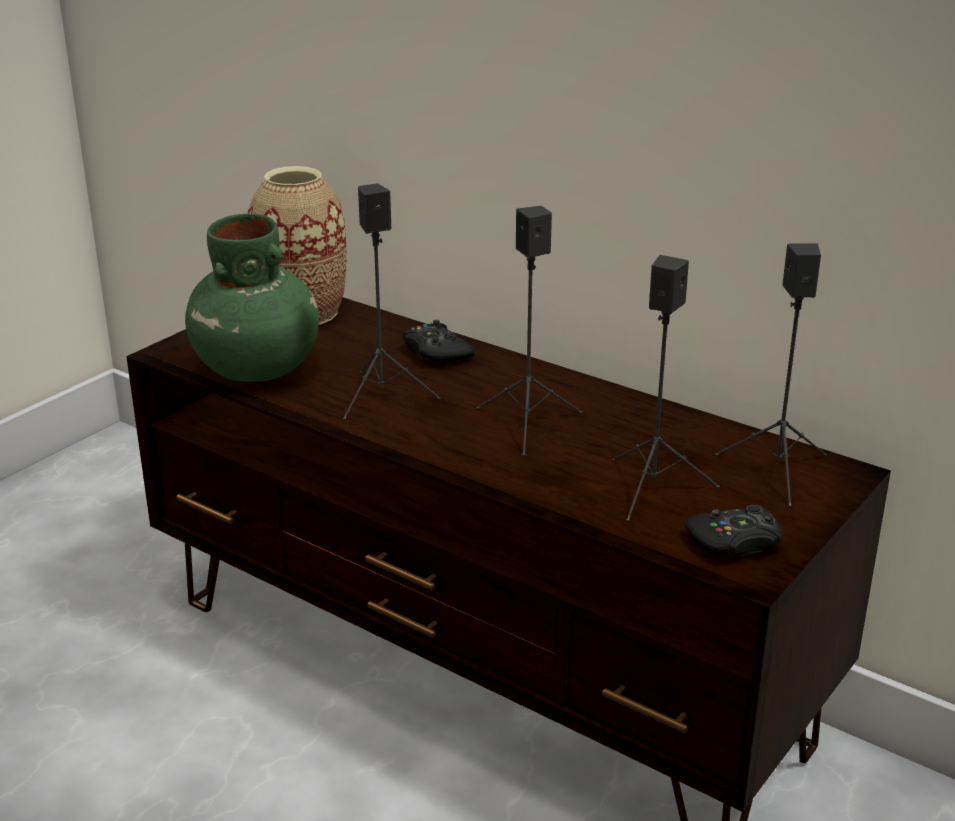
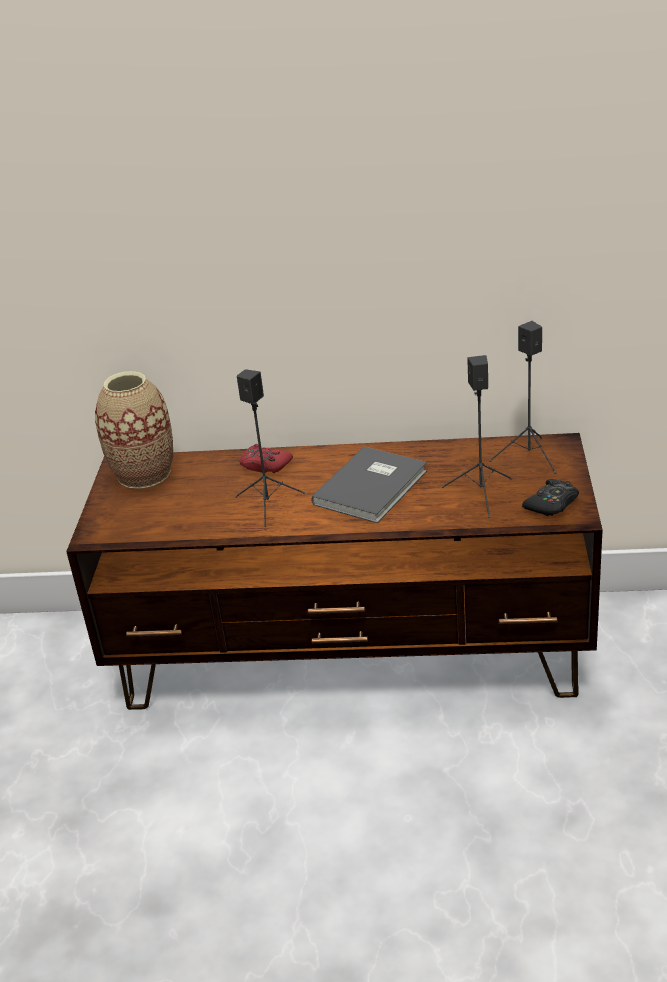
camera: 30 degrees left, 5 degrees up
(257, 368) = (167, 522): green vase -> none
(437, 352) = (265, 465): black game controller -> red game controller
(528, 425) = (373, 487): black speaker -> grey book

